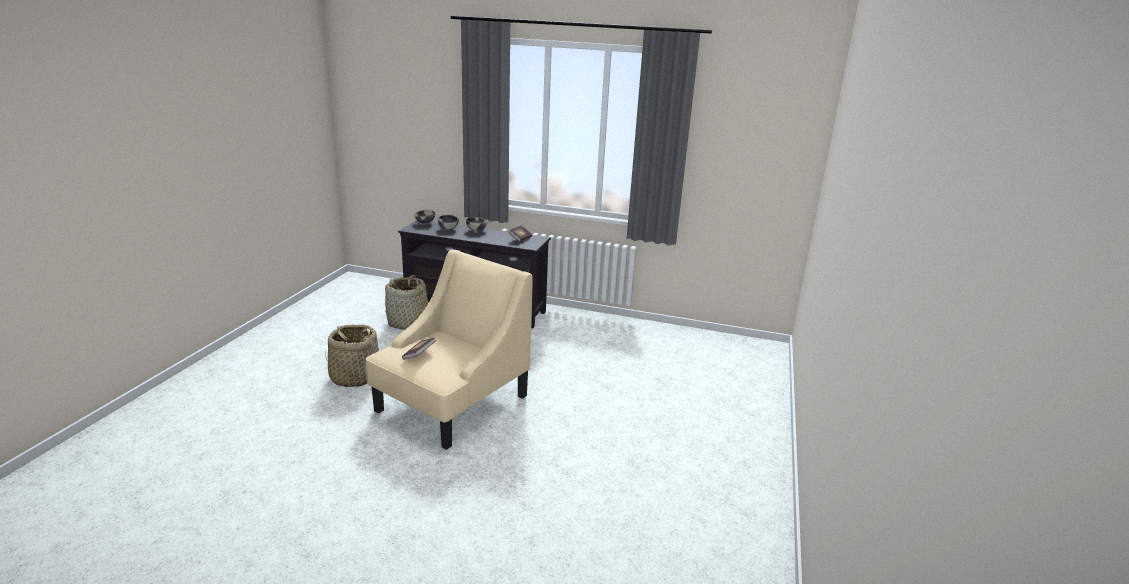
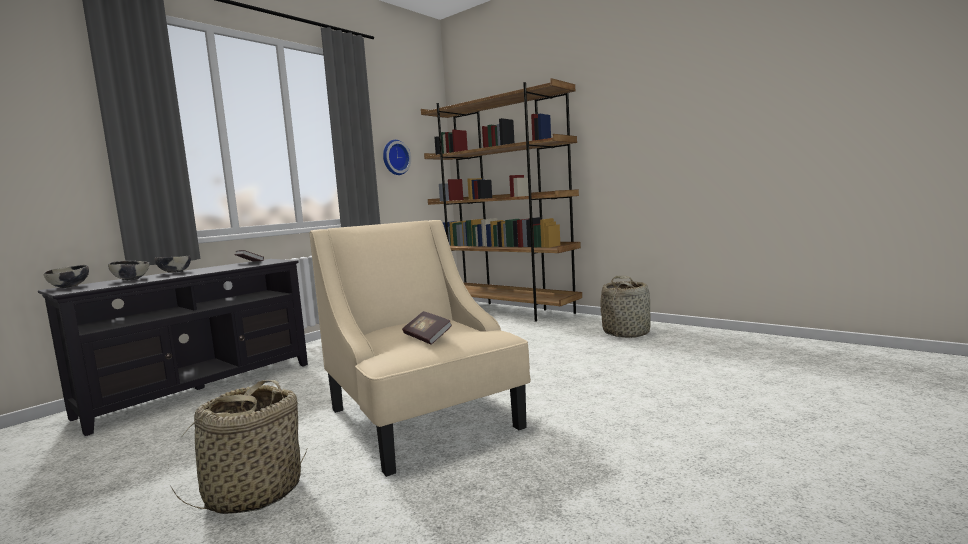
camera: 65 degrees left, 15 degrees down
(408, 323) = (147, 436): basket -> basket (626, 332)
(725, 163) = (395, 157): none -> wall clock
(759, 382) = (504, 311): none -> brown bookcase

